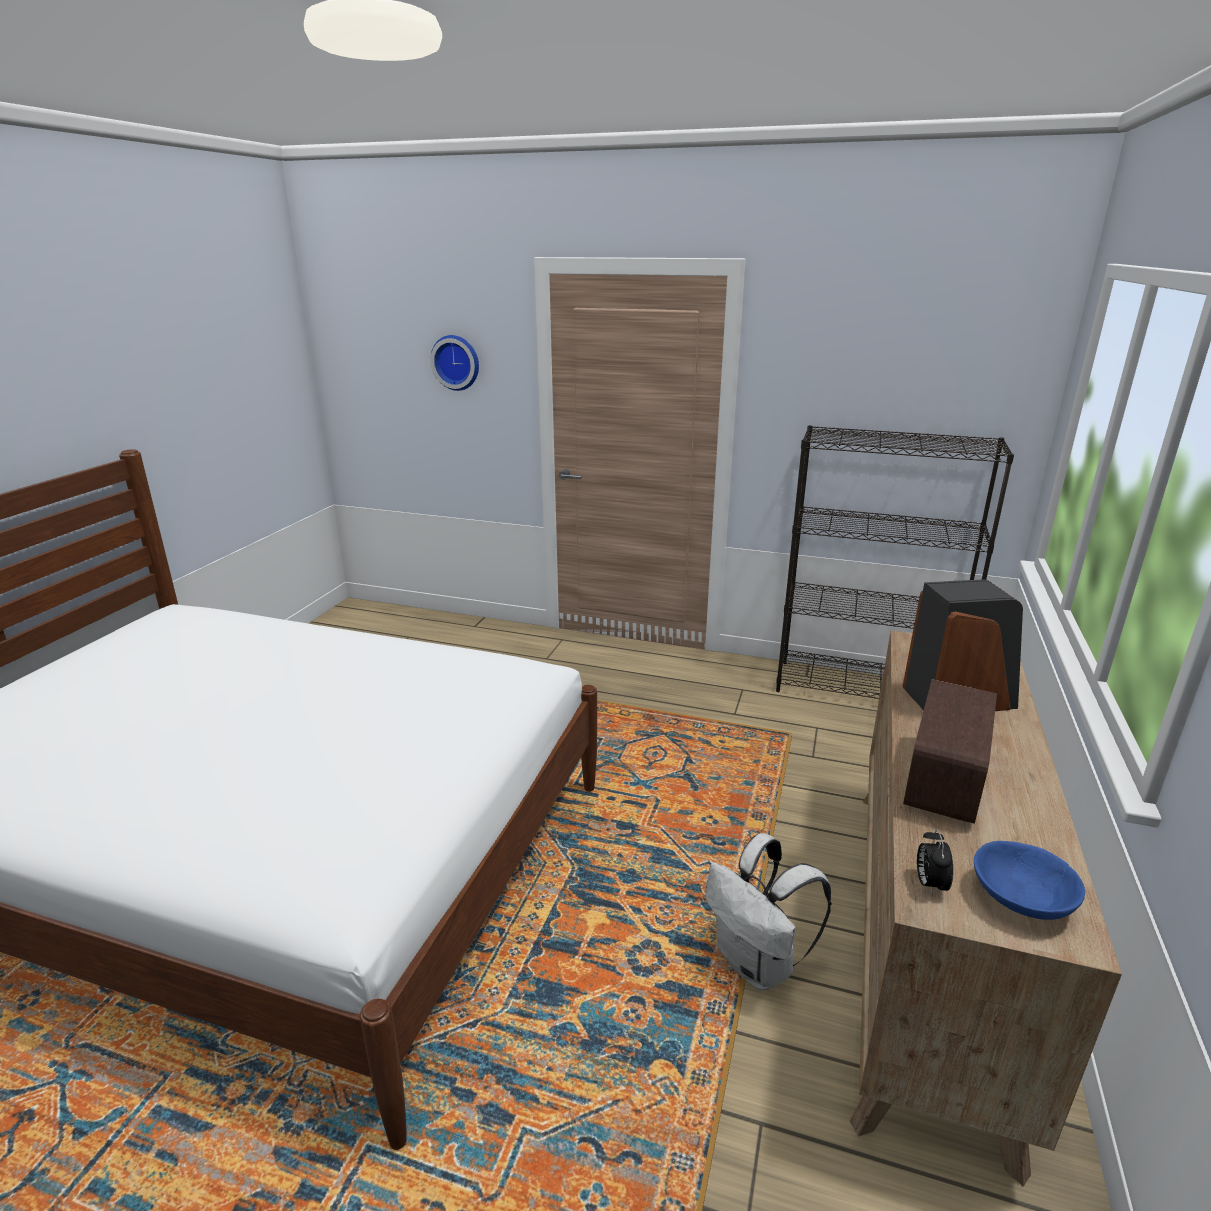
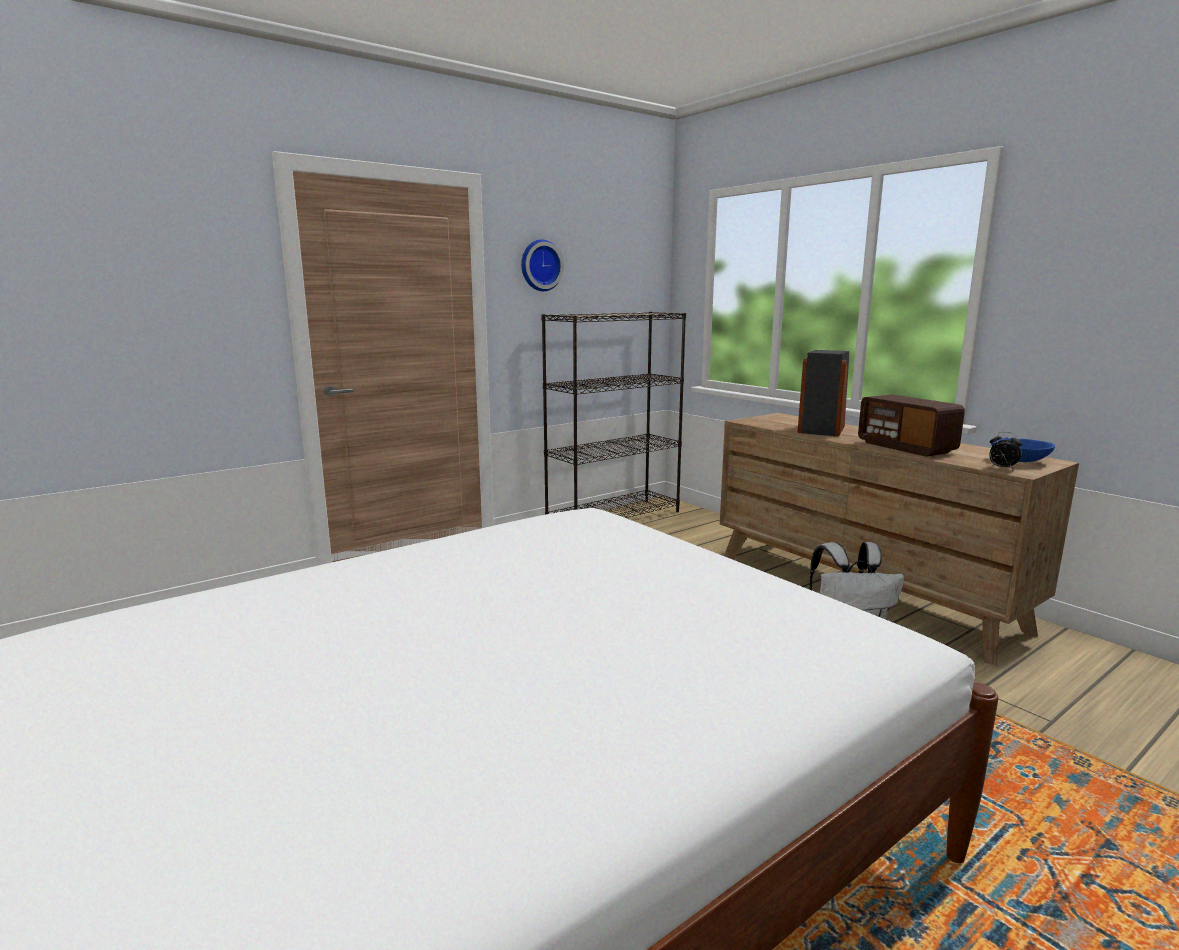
camera: 55 degrees left, 10 degrees down
(456, 362) = (169, 271): wall clock -> wall clock (540, 265)

